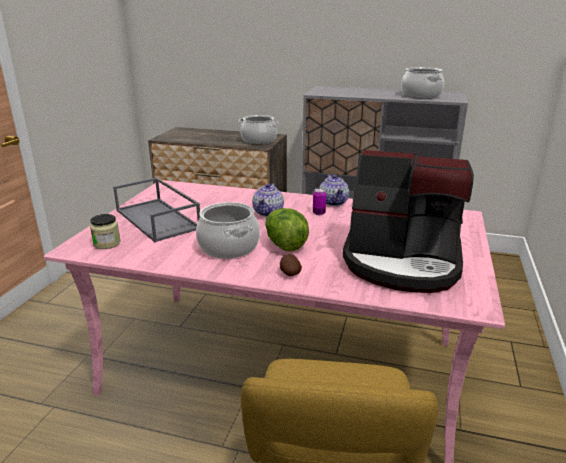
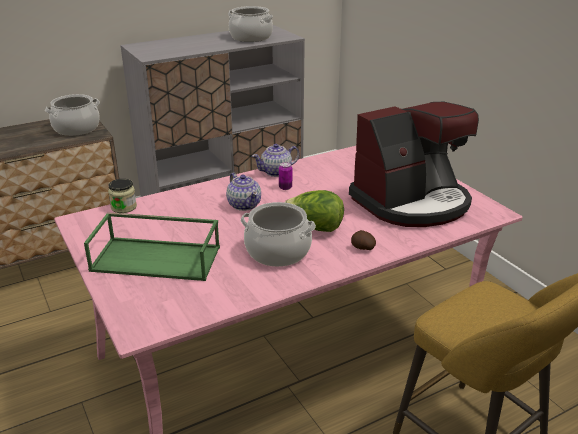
camera: 45 degrees left, 5 degrees up
(107, 243) = (162, 306): jar -> jar (124, 207)
(159, 219) = (158, 258): grey tray -> green tray
(333, 202) = (276, 172): teapot -> teapot turned 120 degrees clockwise

